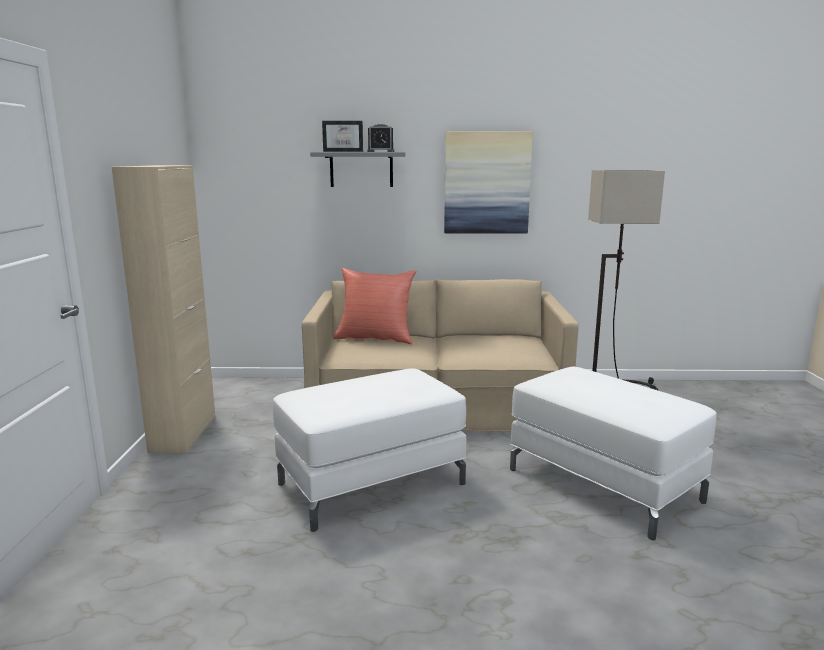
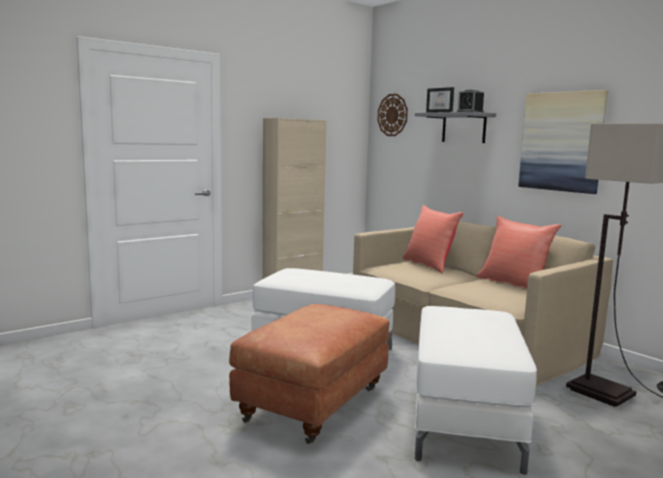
camera: 50 degrees right, 5 degrees down
(240, 152) = (392, 115): none -> wall clock
(483, 336) = (514, 284): none -> red pillow
(502, 549) = (314, 407): none -> brown ottoman

